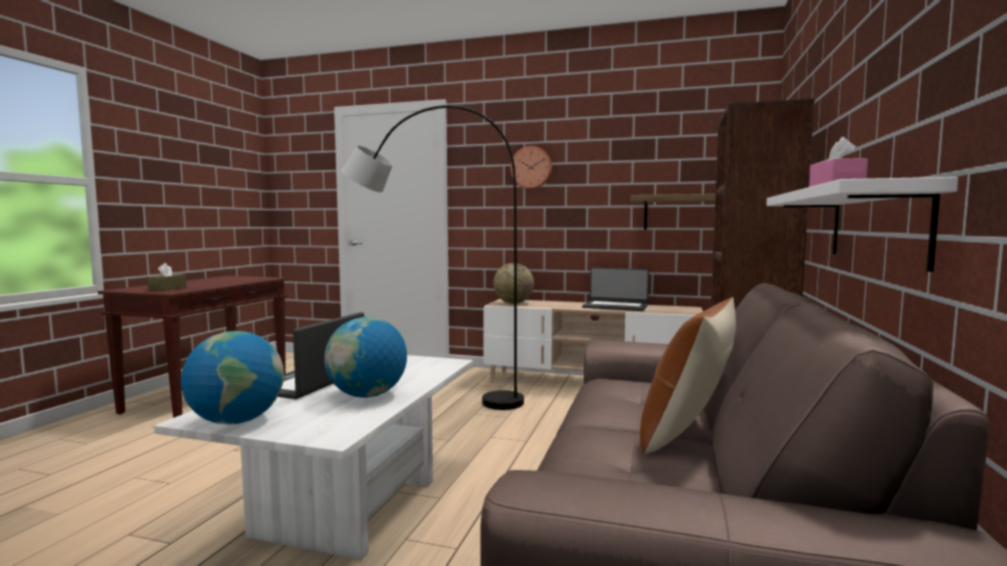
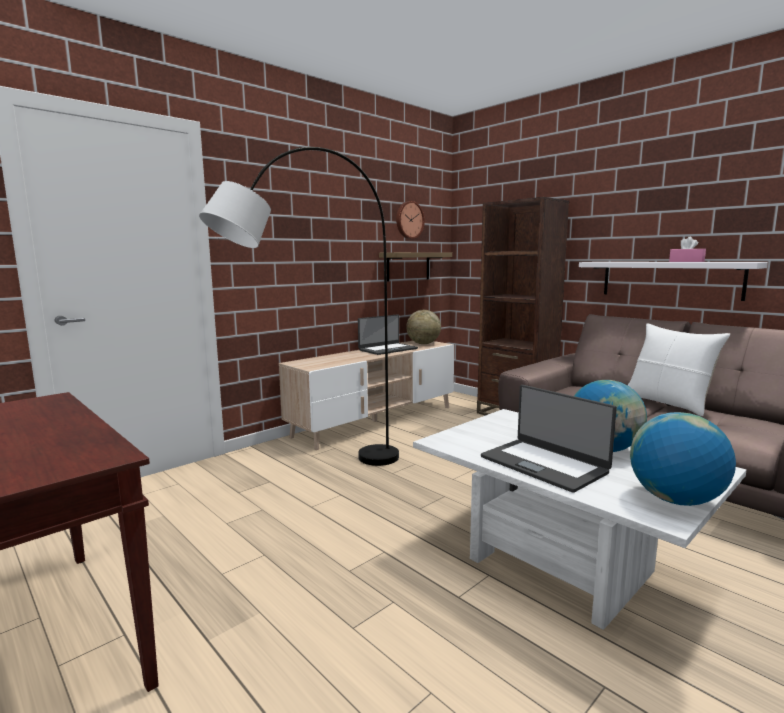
camera: 60 degrees left, 5 degrees up
(167, 289) = (44, 460): brown tissue box -> none
(513, 303) = (316, 363): globe -> globe (423, 343)
(531, 167) = (301, 220): wall clock -> wall clock (409, 220)
(687, 433) = (668, 403): brown pillow -> white pillow

